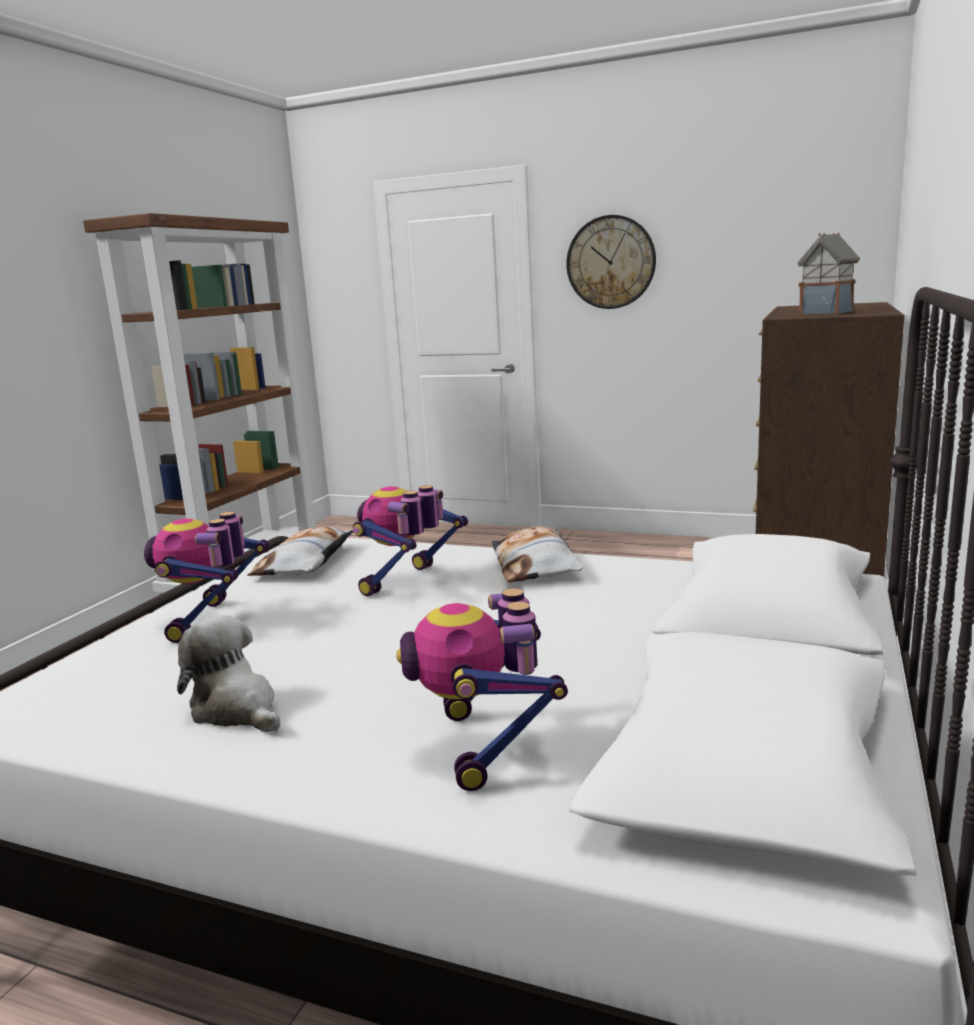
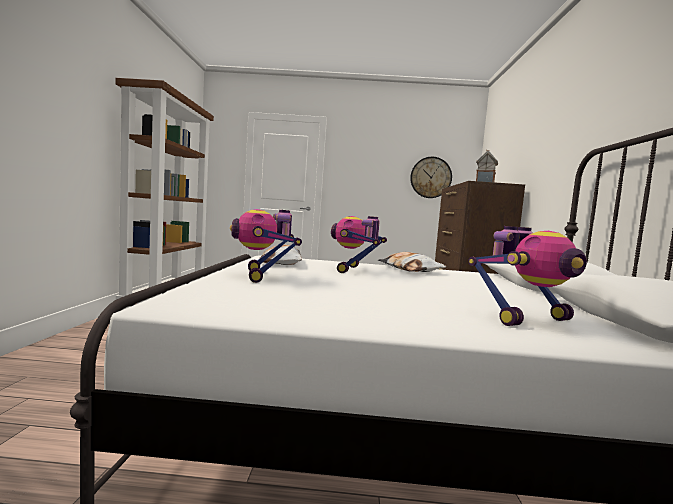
camera: 20 degrees left, 10 degrees down
(237, 709) = (351, 305): plush toy -> none
(485, 746) = (525, 318): toy robot -> toy robot turned 90 degrees counterclockwise
(611, 262) = (361, 165): wall clock -> wall clock (430, 177)

